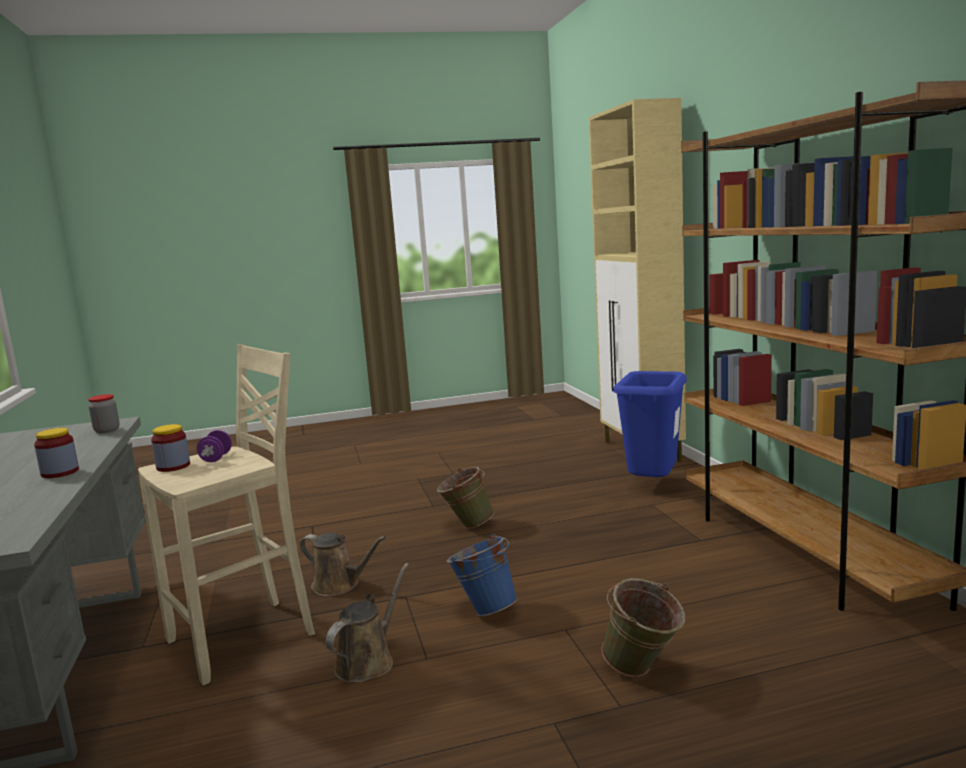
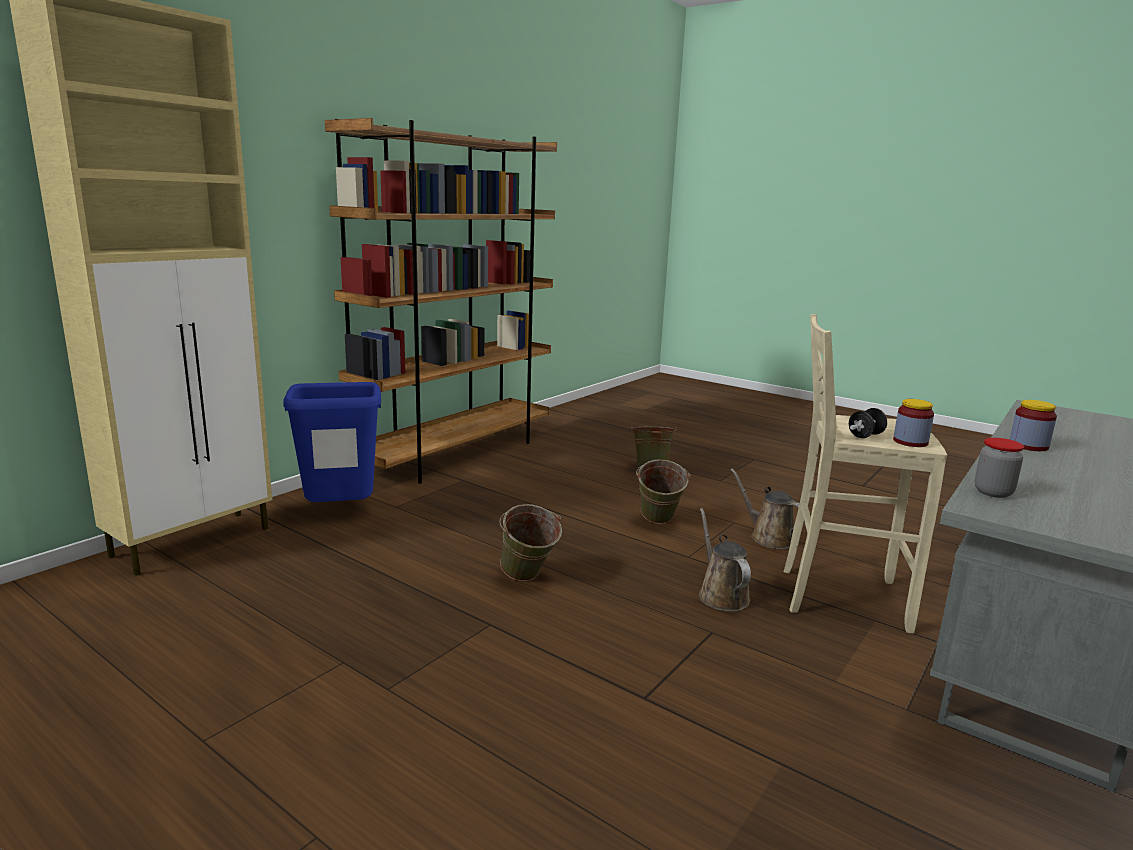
camera: 130 degrees left, 5 degrees up
(216, 458) = (865, 435): purple dumbbell -> black dumbbell
(368, 662) = (768, 537): brown watering can -> brown watering can turned 60 degrees clockwise
(485, 609) = (658, 522): blue bucket -> green bucket

